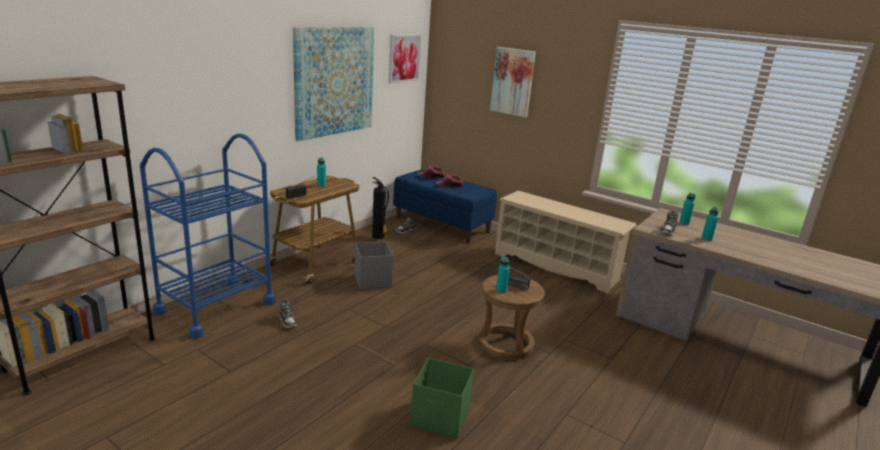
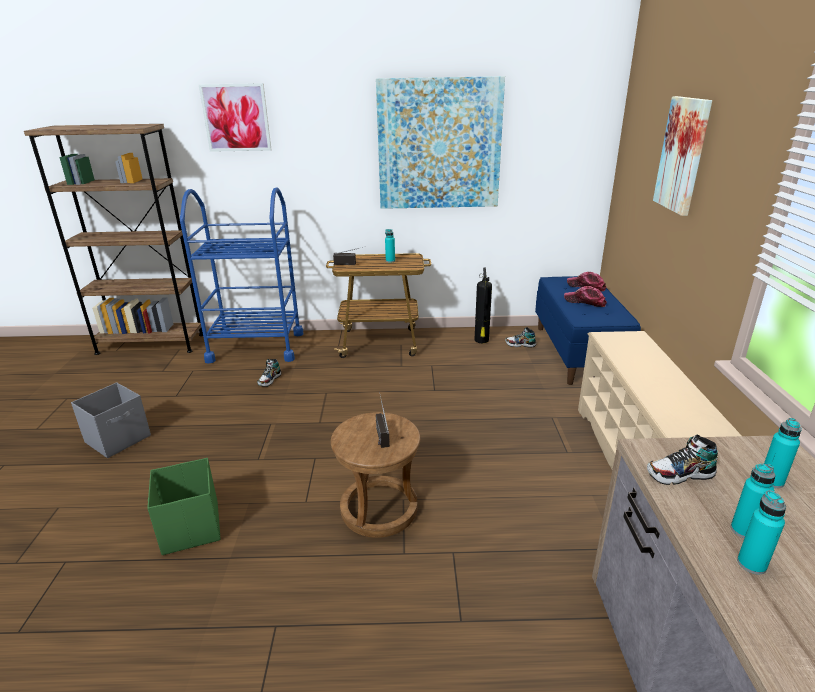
camera: 55 degrees right, 5 degrees up
(372, 280) = (393, 378): grey storage box -> grey storage box (119, 439)
(404, 58) = (569, 120): picture -> picture (236, 118)
(501, 290) = (355, 432): turquoise bottle -> turquoise bottle (751, 564)

